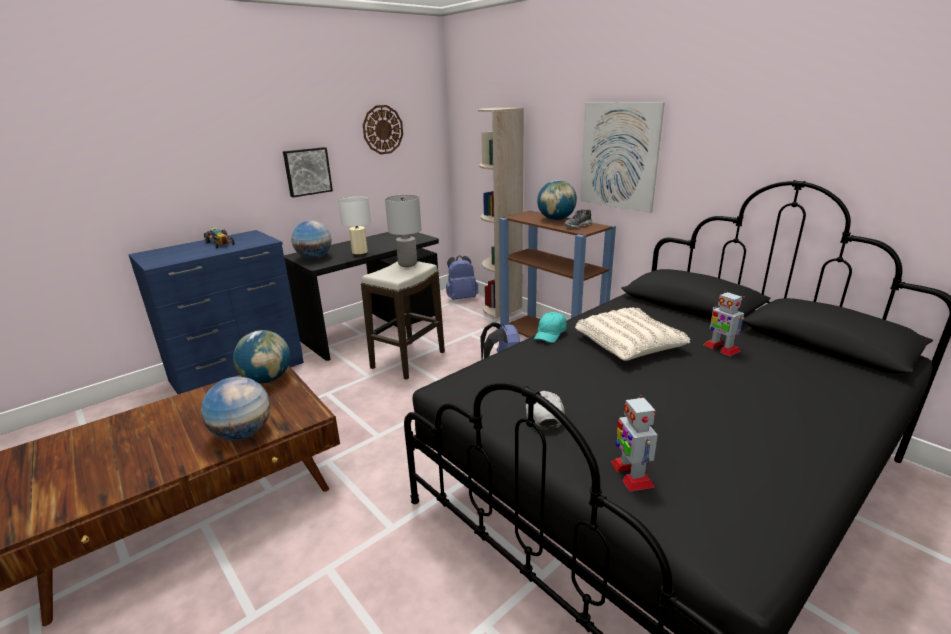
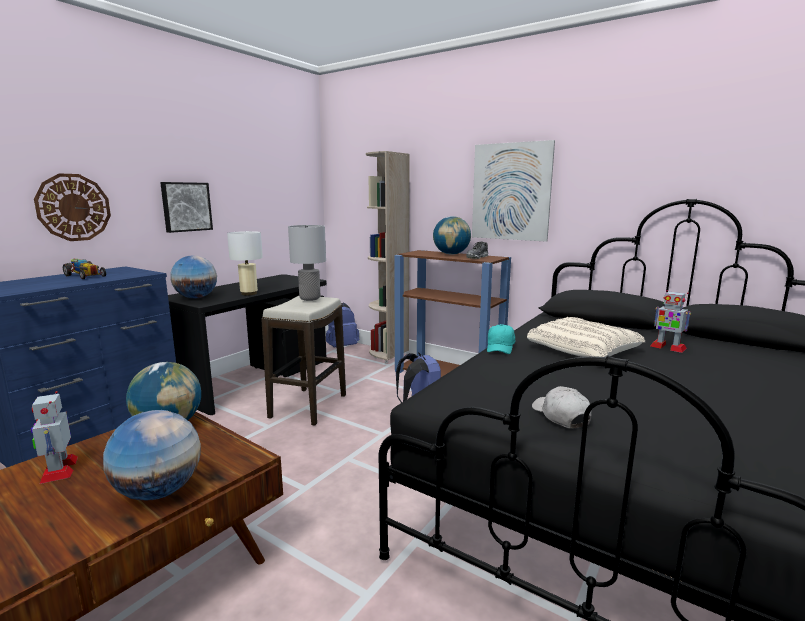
camera: 15 degrees left, 10 degrees down
(383, 129) = (264, 172): wall clock -> wall clock (73, 207)
(631, 474) = (705, 460): toy robot -> toy robot (59, 469)

